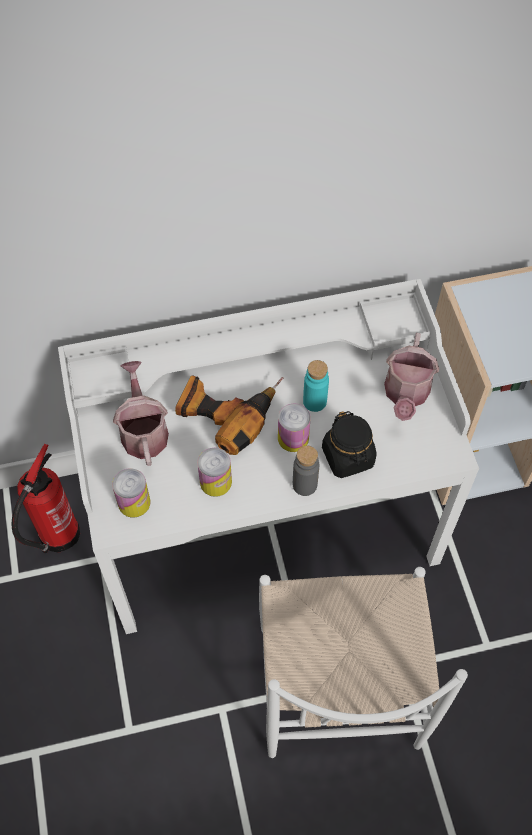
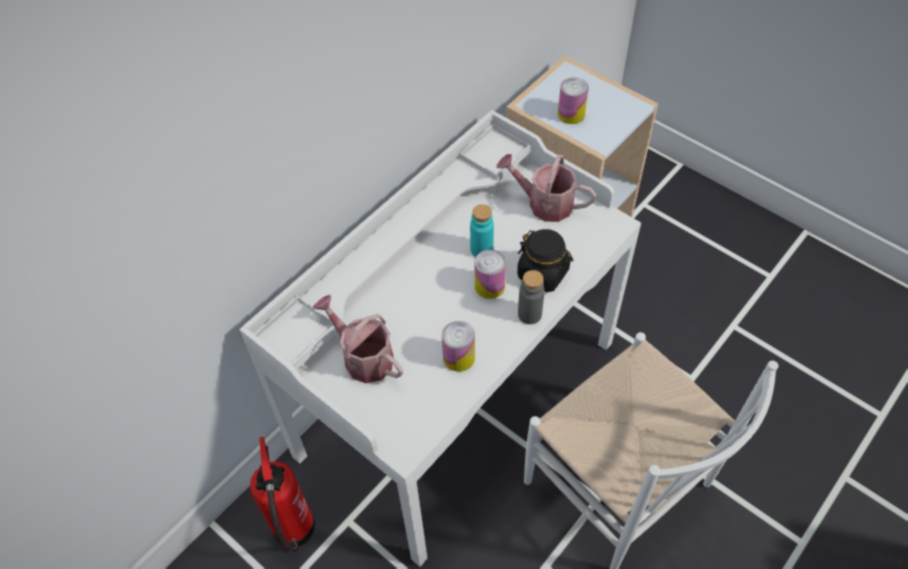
camera: 35 degrees left, 5 degrees down
(134, 502) = (406, 417): can -> can (571, 114)
(226, 410) = (418, 298): power drill -> none
(406, 394) = (544, 203): watering can -> watering can turned 135 degrees clockwise

